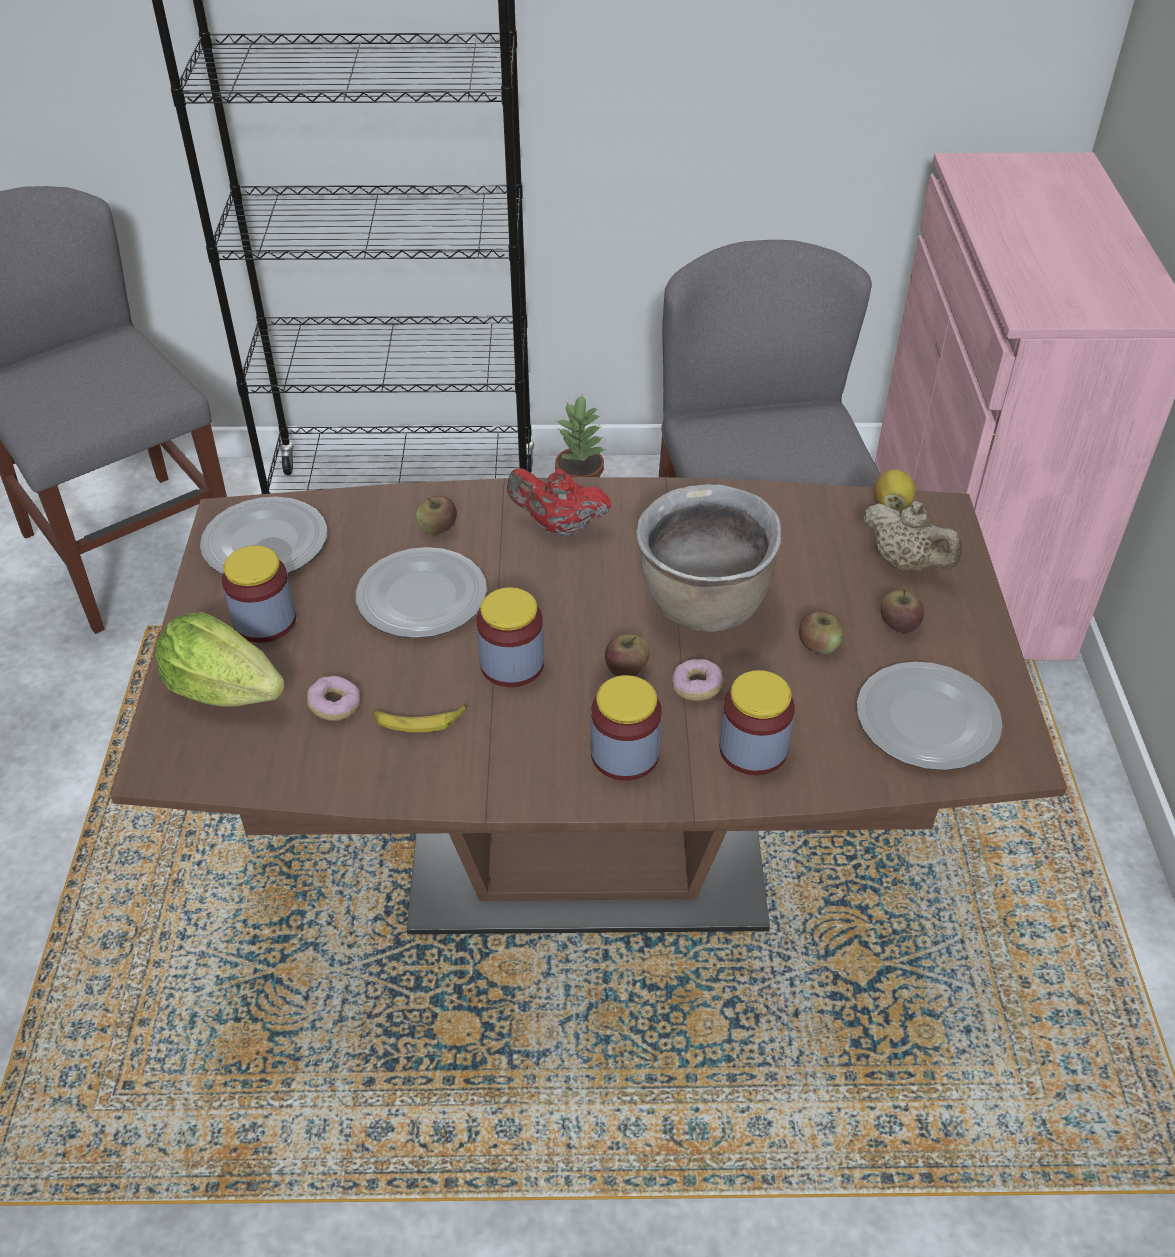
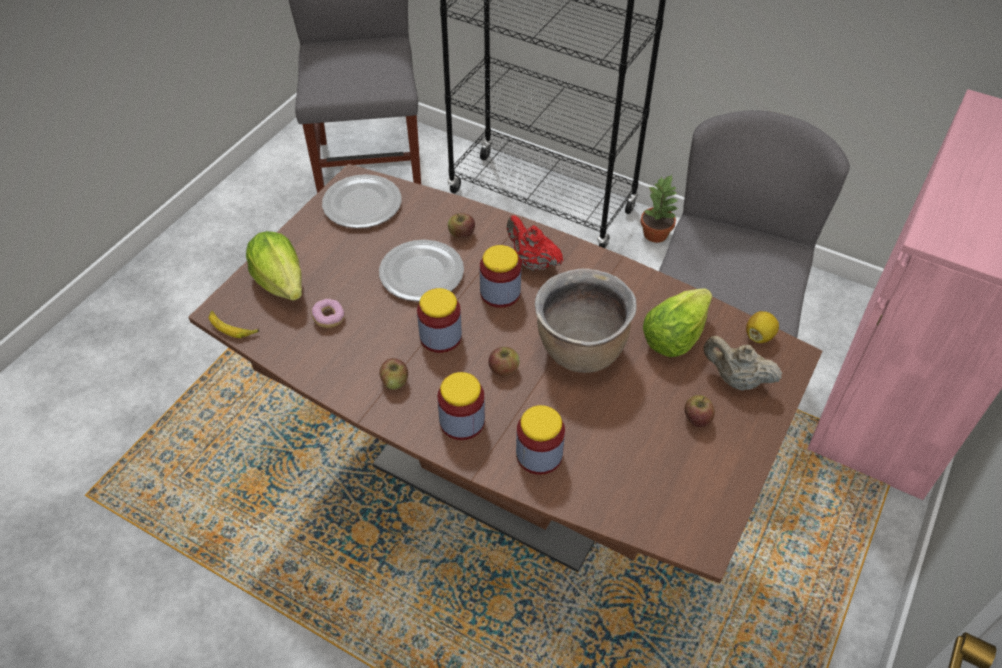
camera: 30 degrees right, 5 degrees up
(265, 621) = (329, 251): jar -> jar (500, 293)
(419, 721) = (365, 347): banana -> banana (232, 327)
(696, 688) = (535, 400): donut -> none
(799, 545) = (673, 337): none -> lettuce
(819, 645) = (633, 408): apple -> apple (395, 382)
(905, 563) = (736, 380): beige teapot -> beige teapot turned 135 degrees clockwise
(925, 720) = (662, 489): plate -> none

